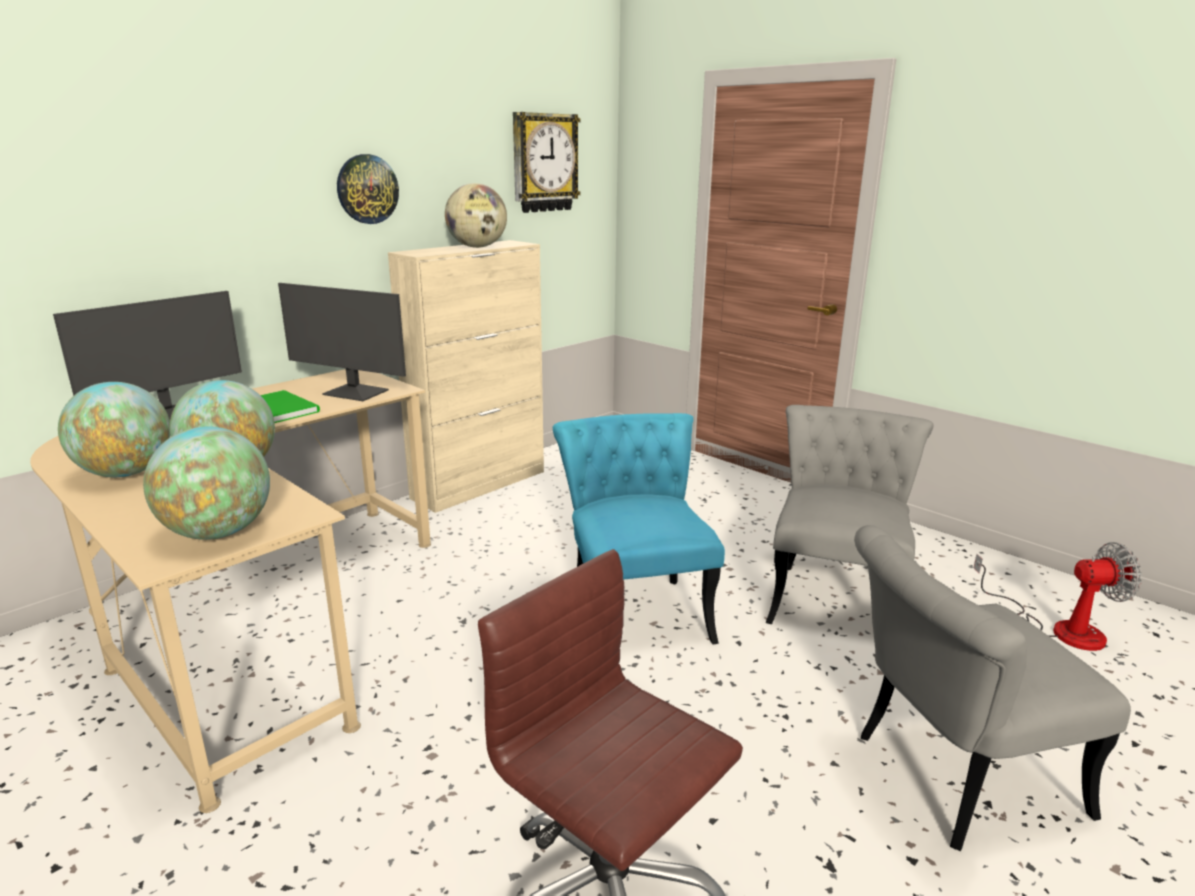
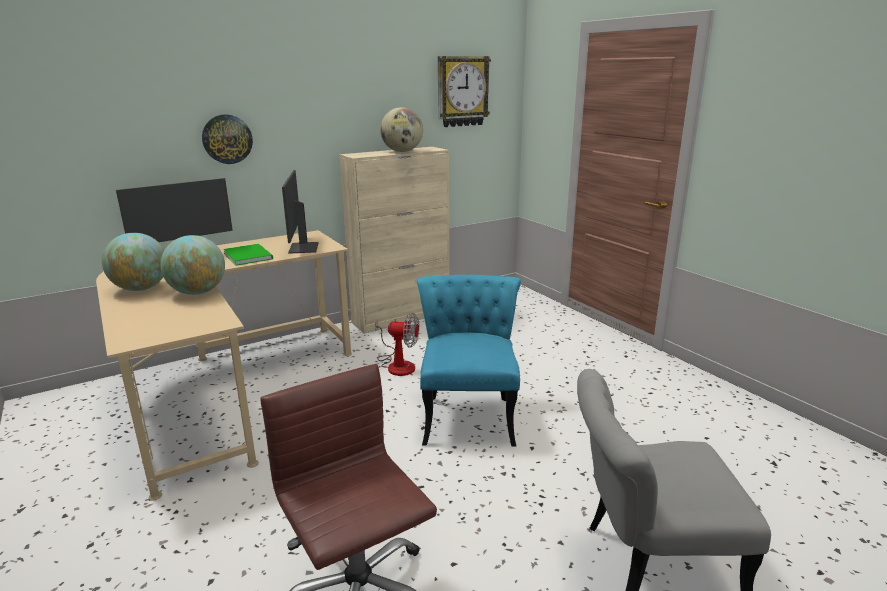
camera: 15 degrees right, 0 degrees up
(218, 532) = (167, 329): globe -> none
(355, 393) = (302, 248): monitor -> monitor turned 45 degrees clockwise
(367, 189) = (327, 112): wall clock -> wall clock (227, 139)
(834, 595) = (622, 424): grey chair -> none
(1059, 628) = (802, 474): fan -> fan (397, 364)

